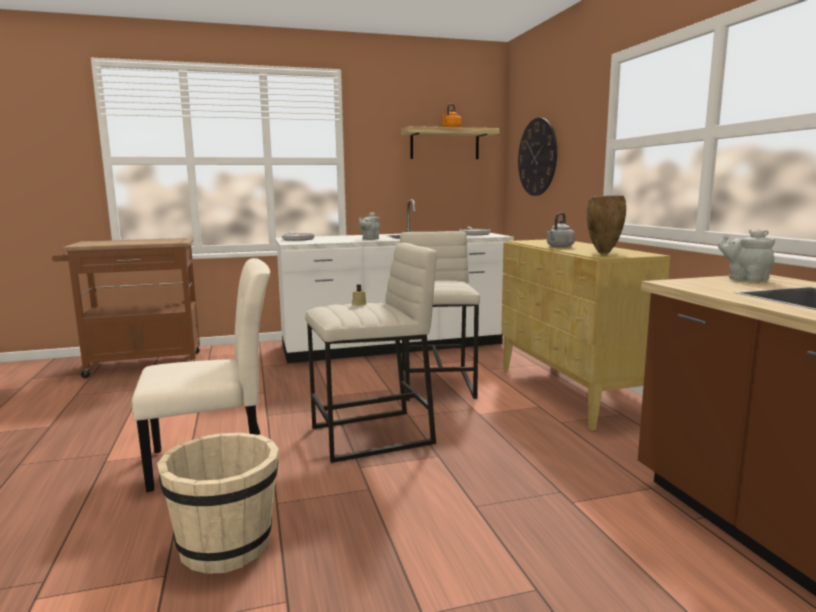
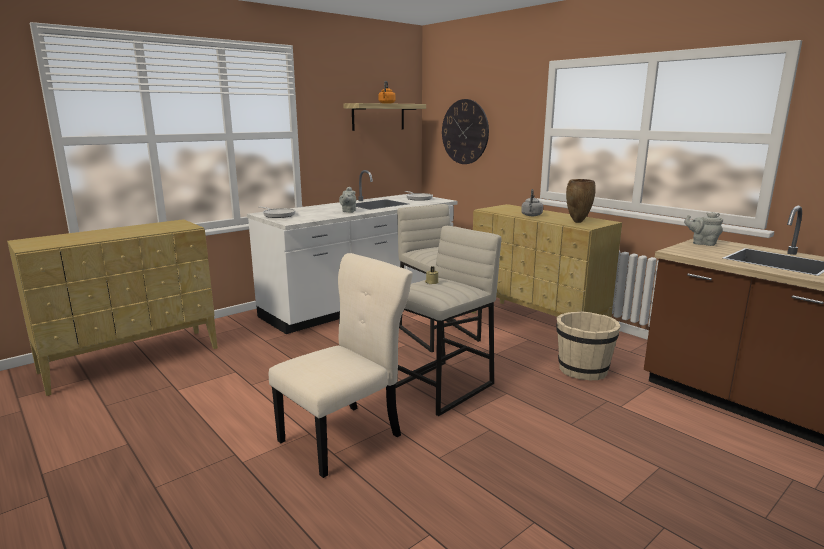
camera: 25 degrees left, 5 degrees up
(141, 365) = (133, 360): brown cart -> beige dresser
(227, 545) = (445, 499): beige bucket -> beige bucket (583, 370)

